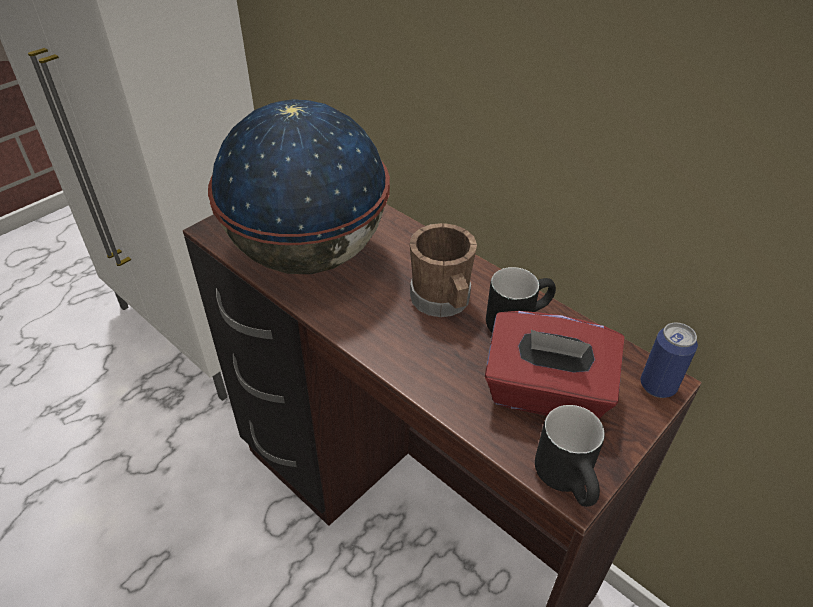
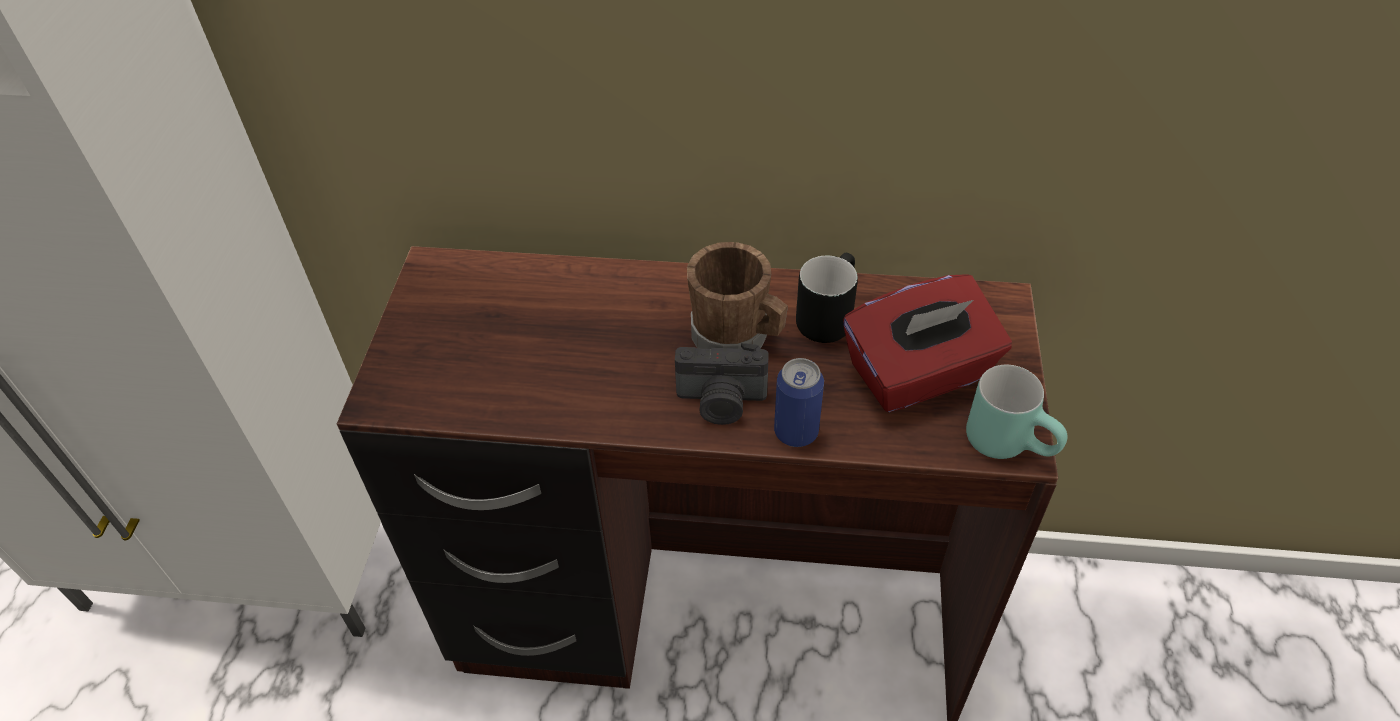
camera: 35 degrees left, 5 degrees up
(308, 255) = (536, 367): globe -> none
(392, 334) = (721, 402): none -> camera
(570, 481) = (1011, 443): black mug -> turquoise mug
(657, 386) = (1001, 308): can -> can (796, 432)

